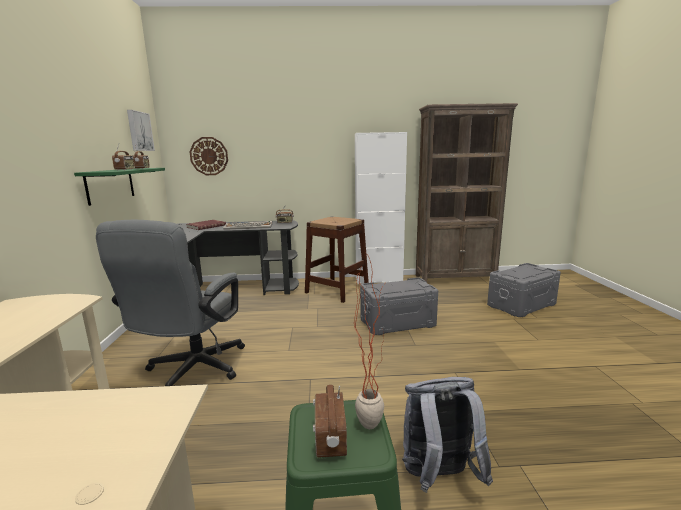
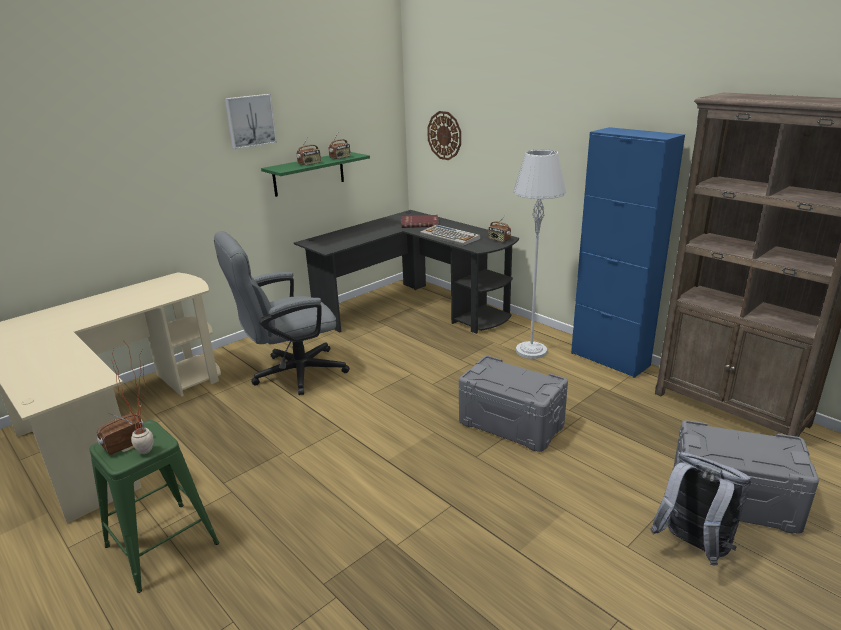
camera: 50 degrees right, 10 degrees up
(139, 131) = (366, 108): picture -> picture (250, 121)
(337, 290) = (531, 351): brown stool -> grey floor lamp
(379, 280) = (610, 359): white cabinet -> blue cabinet
(438, 477) = (280, 552): grey backpack -> grey backpack (692, 547)

